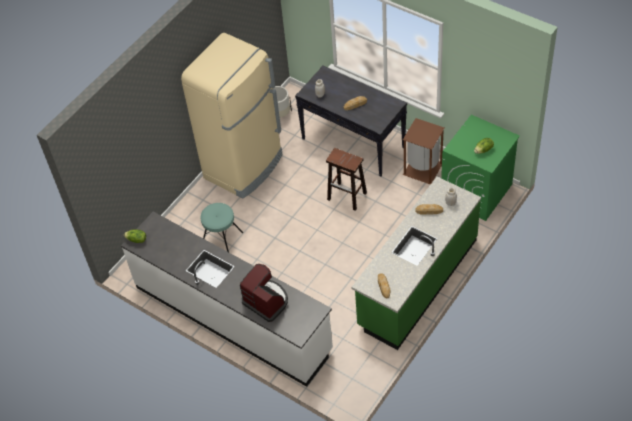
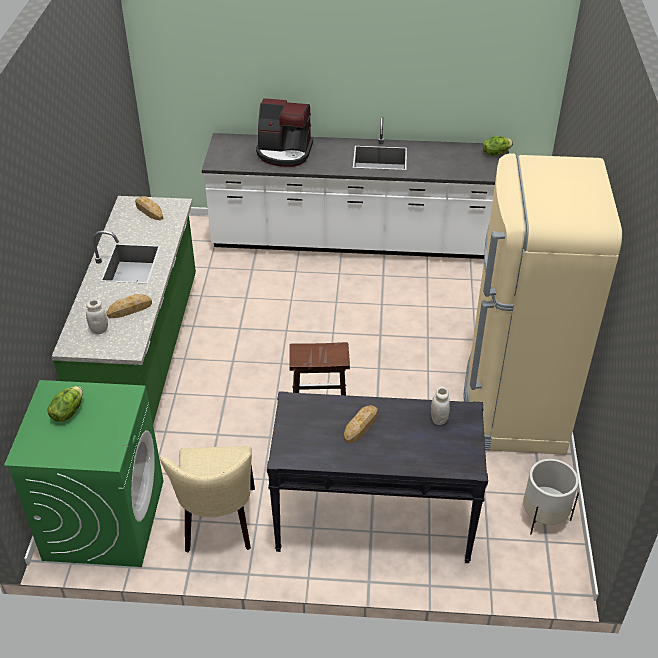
camera: 145 degrees right, 10 degrees down
(222, 240) = (447, 307): turquoise stool -> none
(423, 168) = (219, 523): brown trash can -> beige chair

